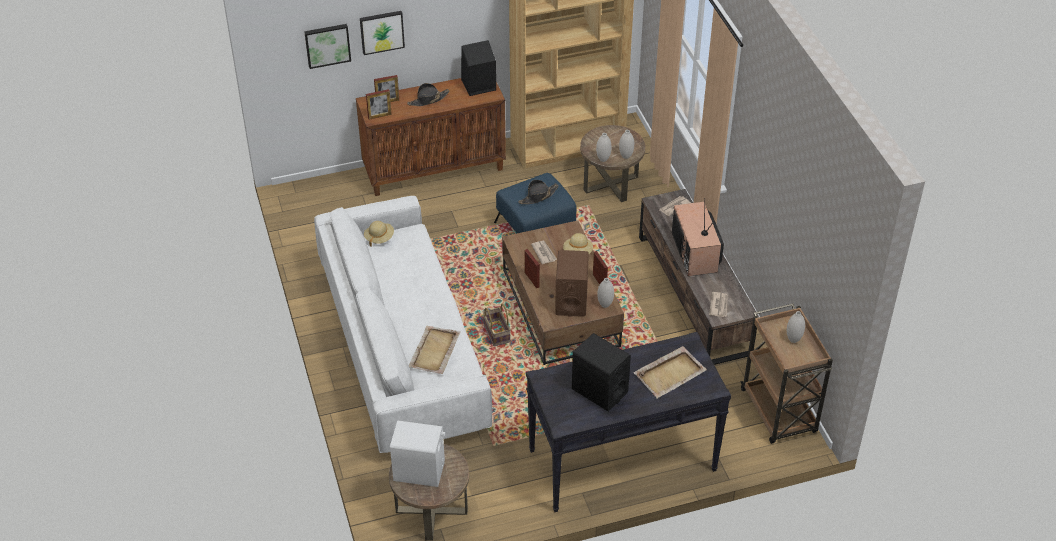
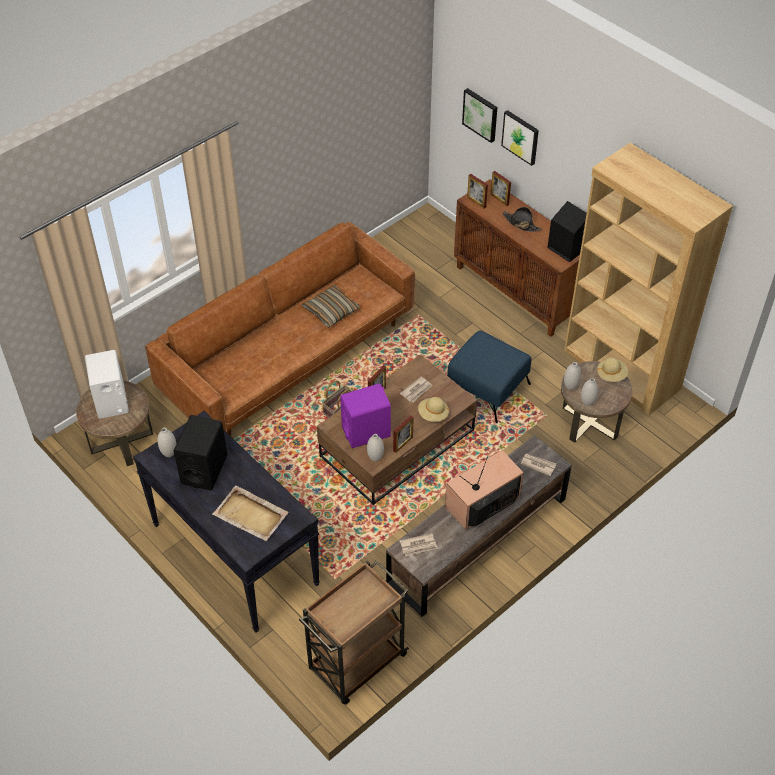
camera: 65 degrees right, 5 degrees up
(379, 237) = (367, 275): beige hat -> beige hat (611, 375)
(403, 348) = (288, 355): white sofa -> brown sofa
(408, 276) = (331, 311): none -> pillow
(434, 351) = (251, 361): beige tray -> none
(538, 196) = (487, 359): black hat -> none
(571, 301) = (366, 432): brown speaker -> purple speaker
(793, 339) = (358, 607): white vase -> white vase (169, 454)

